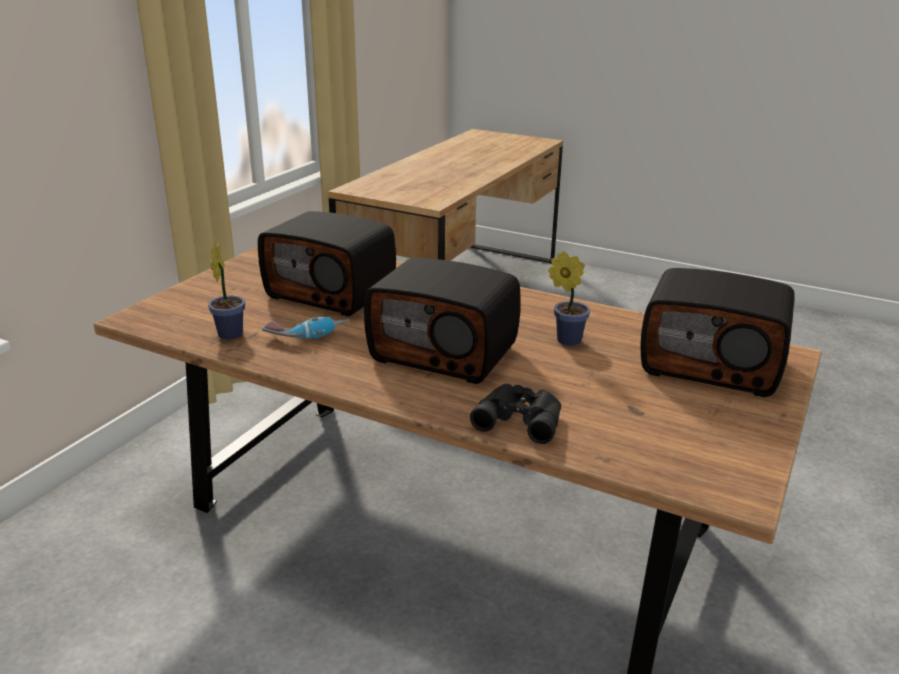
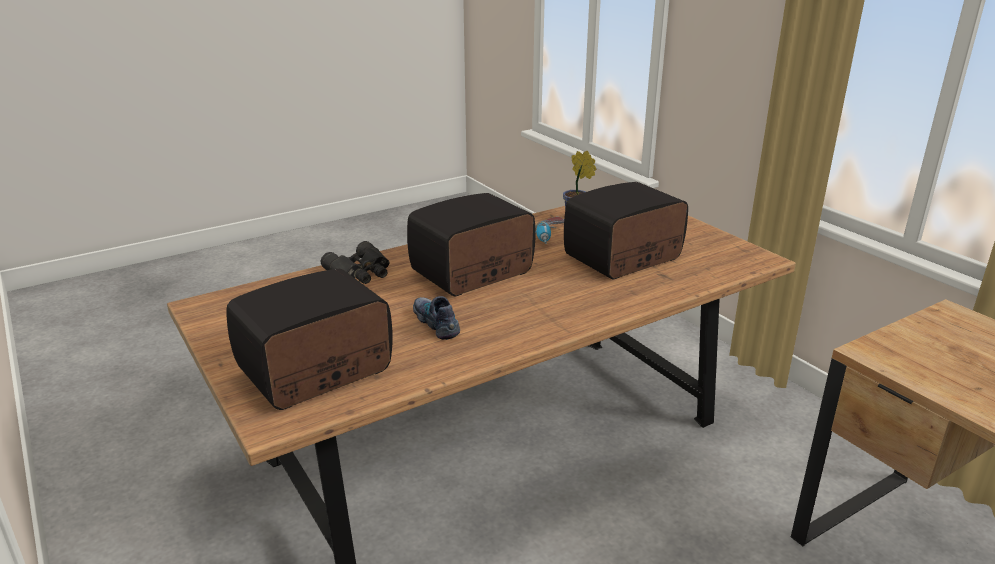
camera: 120 degrees right, 0 degrees up
(565, 339) = (437, 323): potted plant -> shoe

